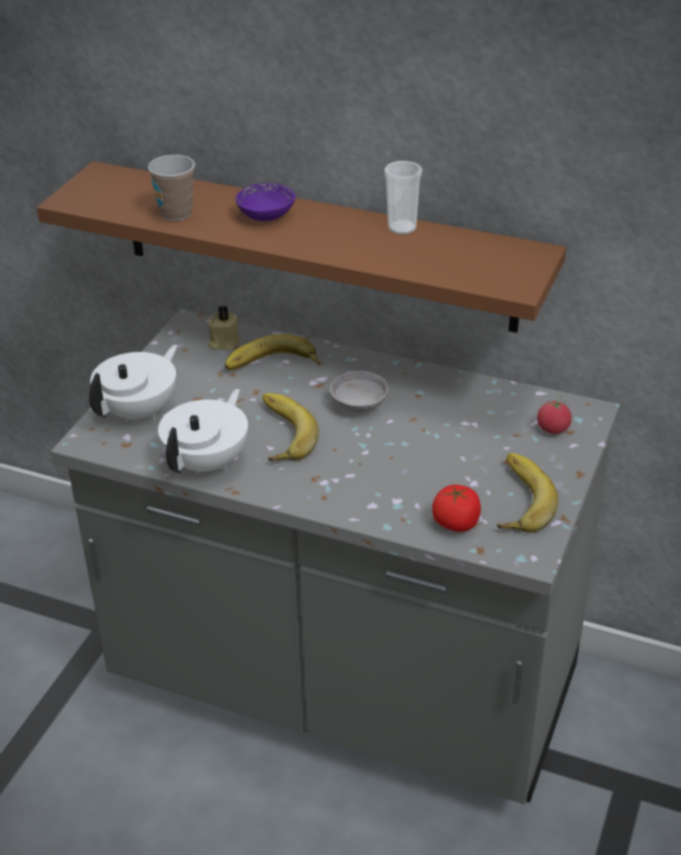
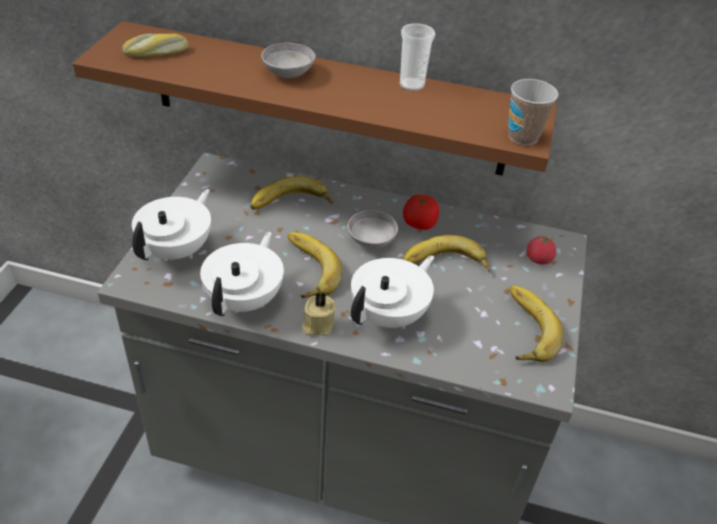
camera: 10 degrees left, 5 degrees up
(126, 195) = (157, 53): none -> bread
(176, 213) = (205, 70): cup -> cup (523, 137)
(223, 342) = (245, 183): beige candle -> beige candle (317, 325)
(266, 216) = (288, 73): purple bowl -> grey bowl
(366, 482) = (390, 315): none -> white teapot
(440, 433) = (445, 265): none -> banana
(456, 523) = (476, 354): tomato -> tomato (419, 224)

